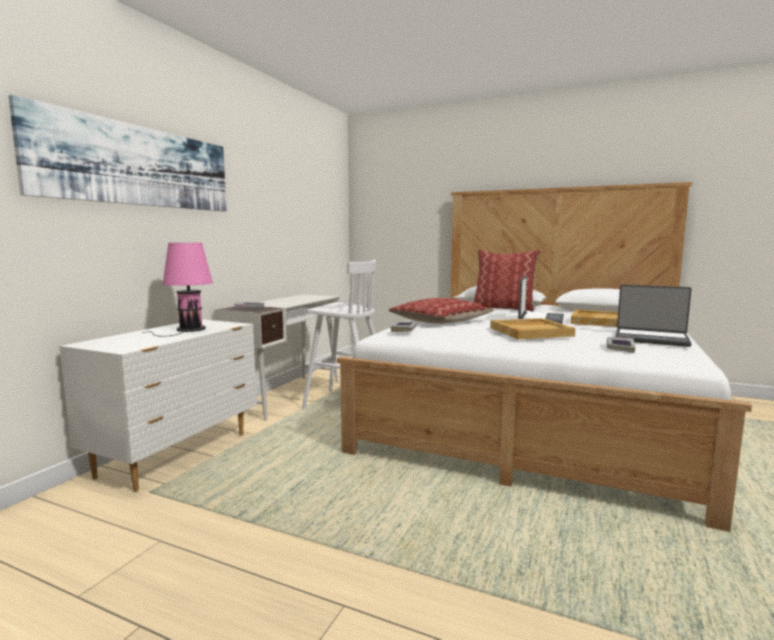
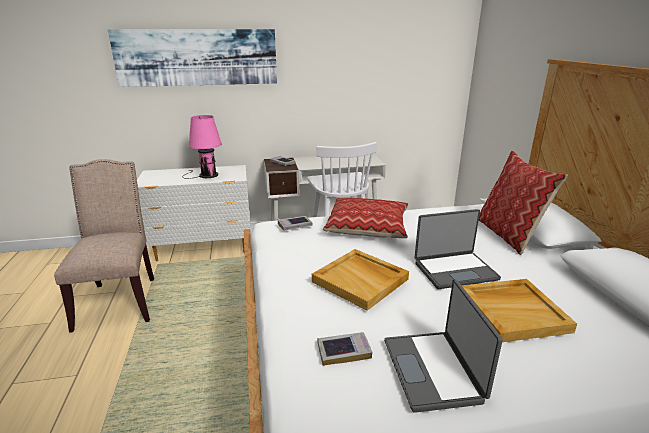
camera: 55 degrees right, 15 degrees up
(195, 539) = (120, 300): none -> beige chair

